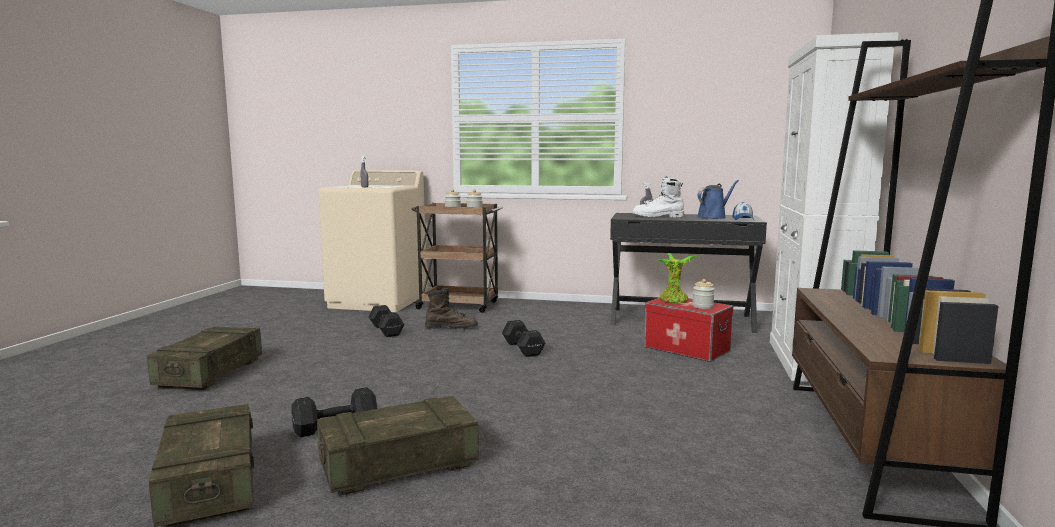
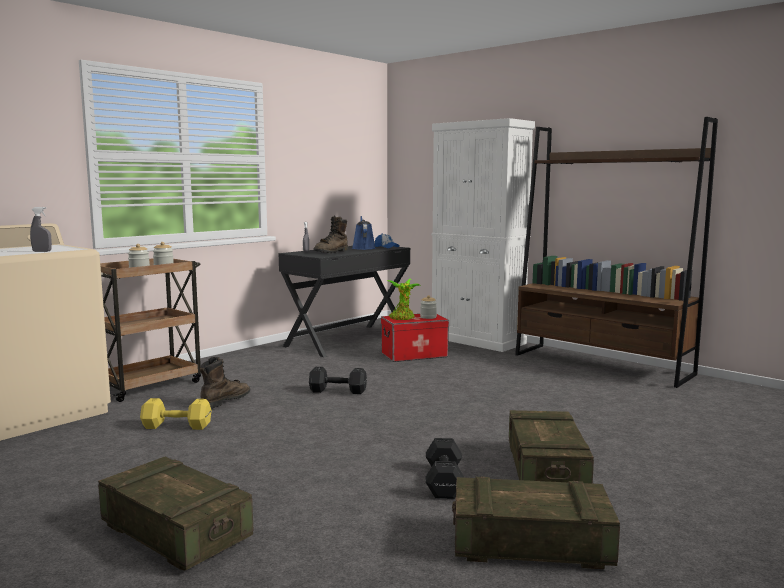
camera: 60 degrees left, 0 degrees up
(386, 330) = (175, 426): black dumbbell -> yellow dumbbell
(658, 216) = (332, 252): white boot -> brown boot

